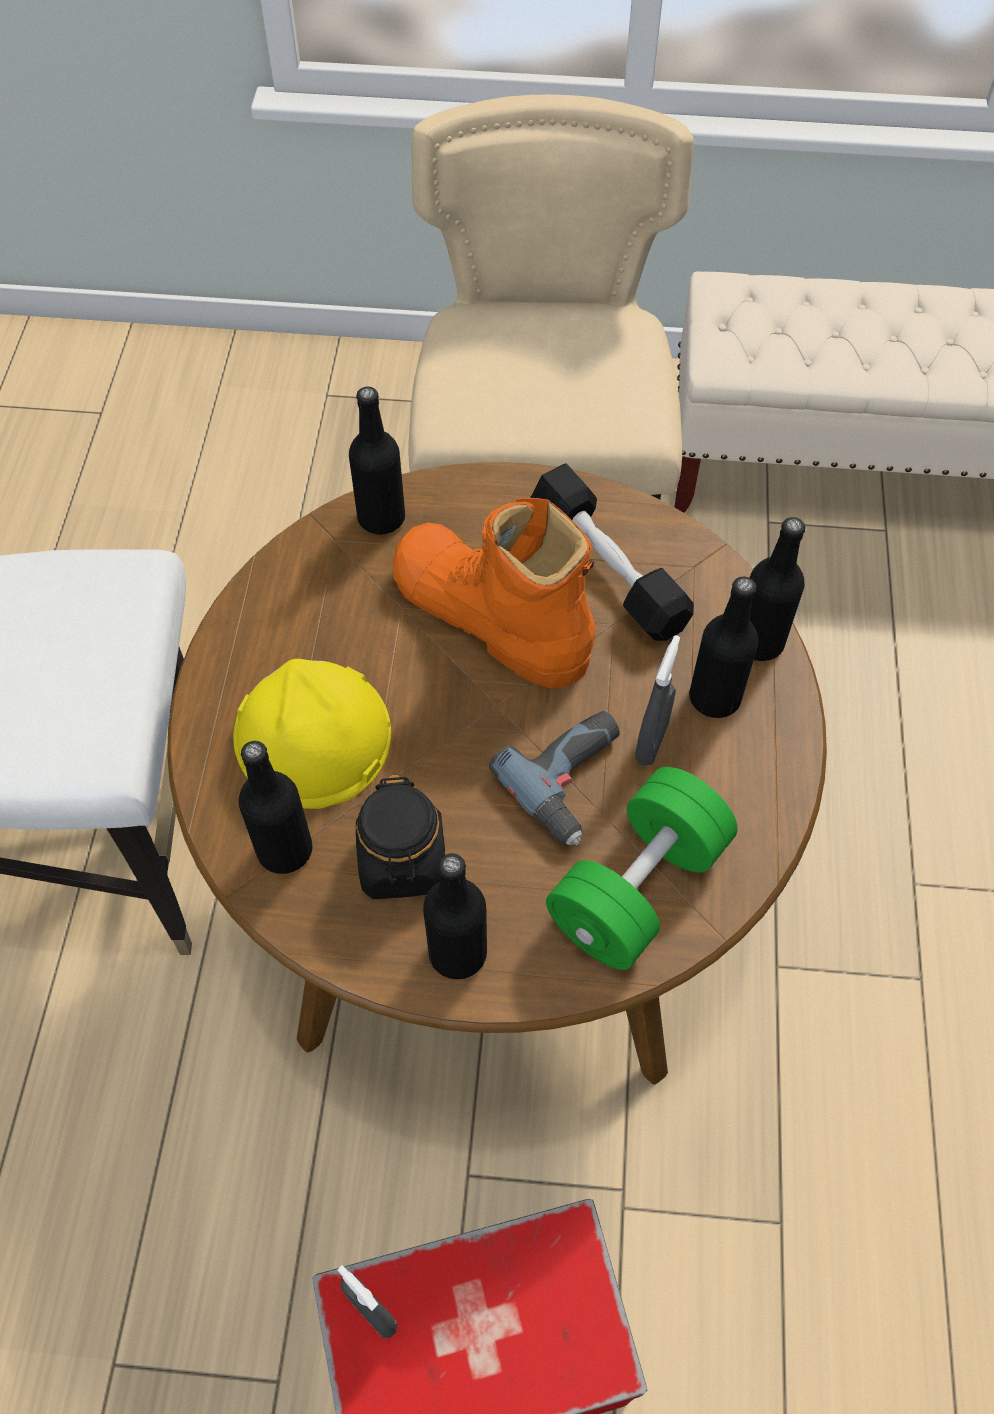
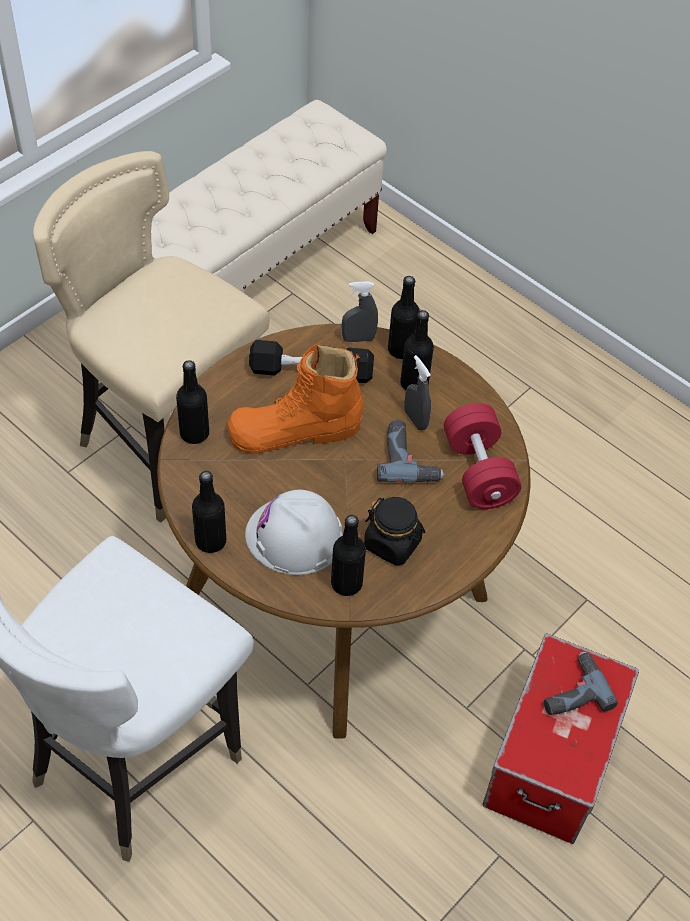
camera: 55 degrees left, 5 degrees down
(312, 735) = (294, 536): yellow hard hat -> white hard hat
(372, 1311) = (528, 751): grey spray bottle -> grey spray bottle (358, 339)
(457, 953) = (454, 552): black bottle -> black bottle (210, 541)
(523, 1307) = (571, 690): none -> power drill
(638, 887) = (478, 471): green dumbbell -> red dumbbell

